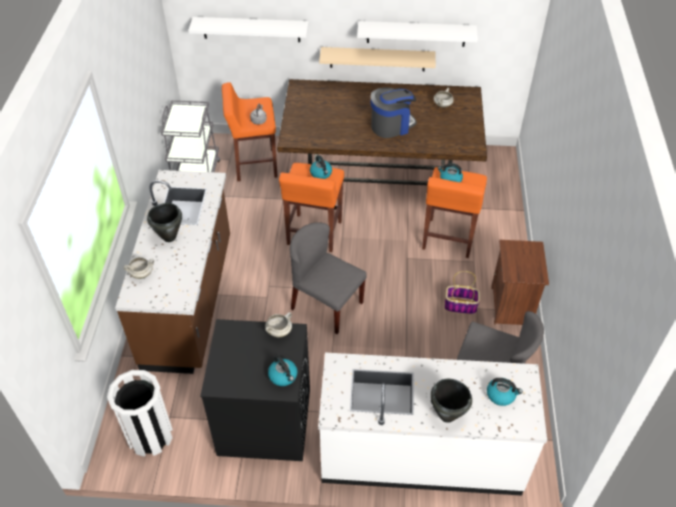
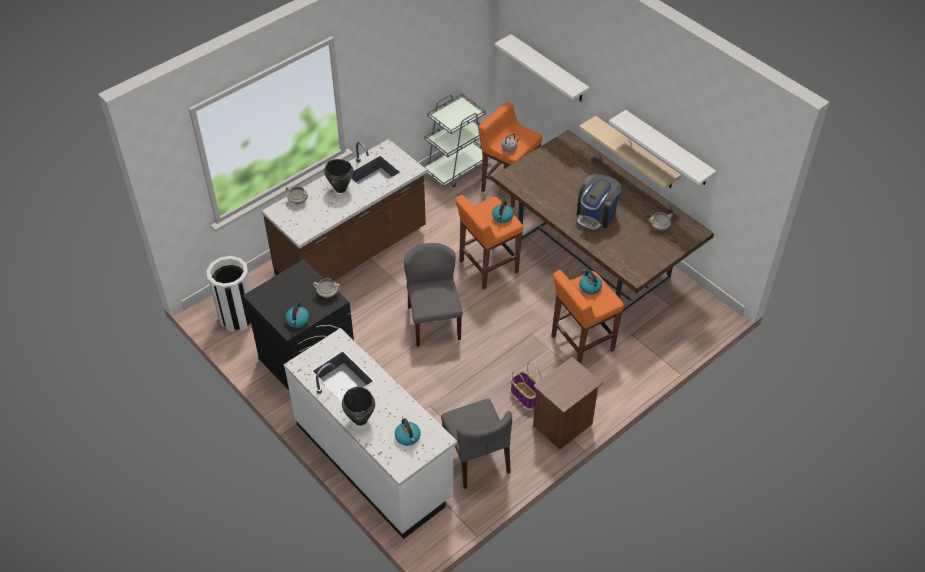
camera: 45 degrees right, 0 degrees up
(391, 125) = (596, 215): coffee machine -> coffee machine turned 105 degrees clockwise

